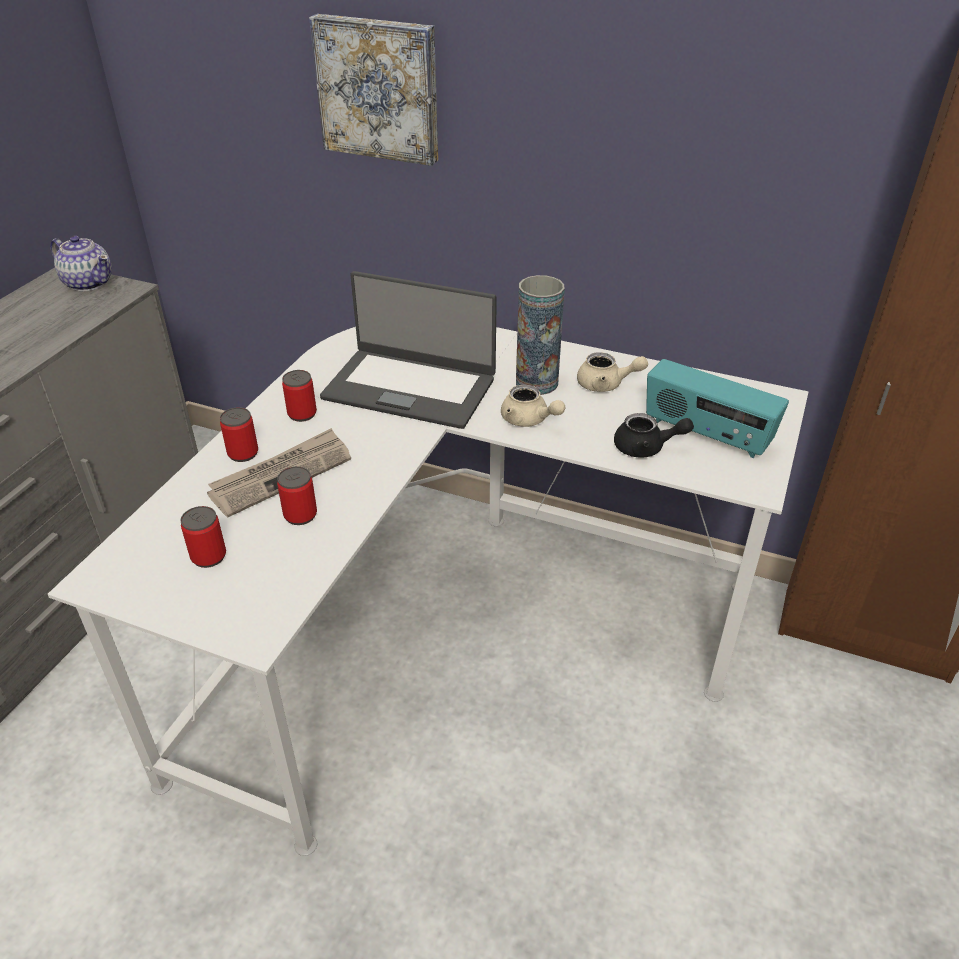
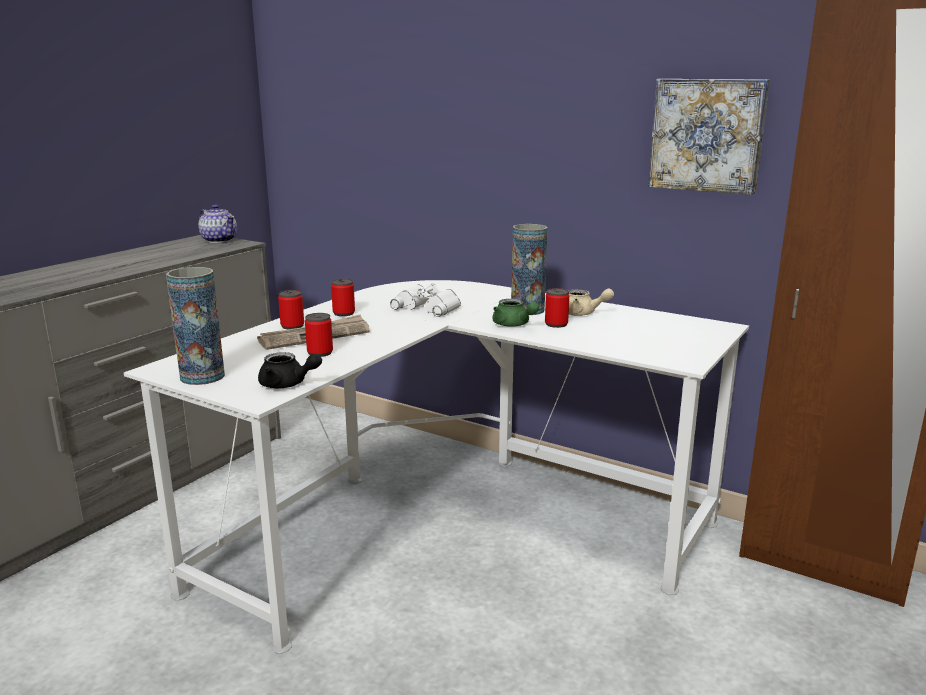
camera: 10 degrees right, 20 degrees down
(161, 592) = (202, 376): none -> vase
(208, 556) = (244, 365): can -> can (556, 324)
(379, 88) = (433, 113): picture -> picture (707, 135)
(410, 387) = (429, 307): laptop -> white binoculars
(529, 420) = (513, 325): beige teapot -> green teapot
(646, 448) = (601, 341): black teapot -> black teapot (288, 384)
(706, 435) = (654, 338): radio -> none

